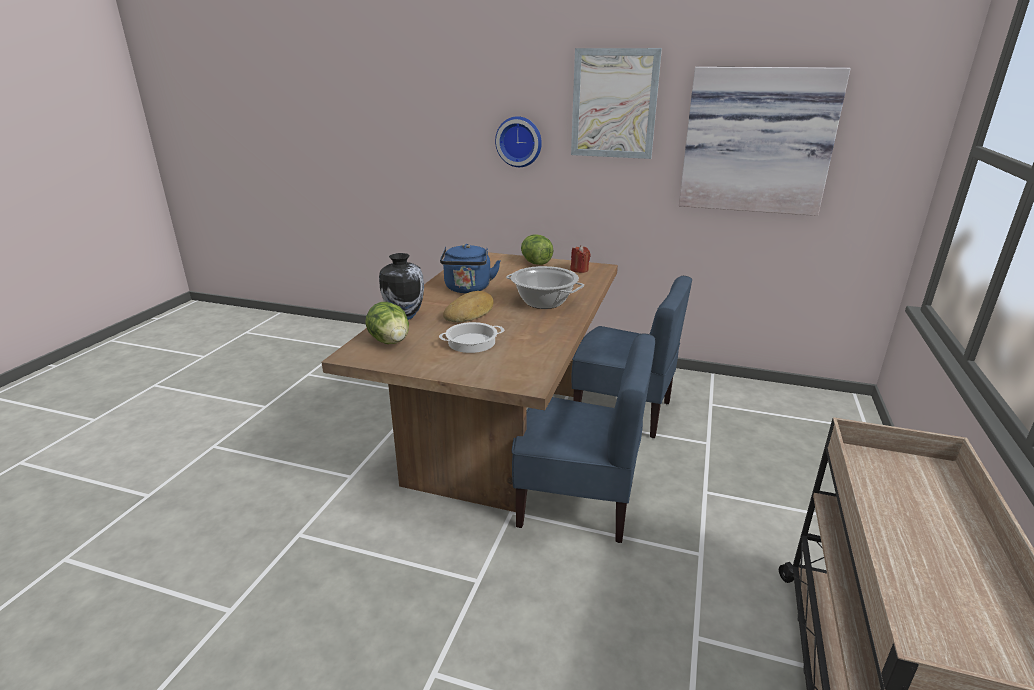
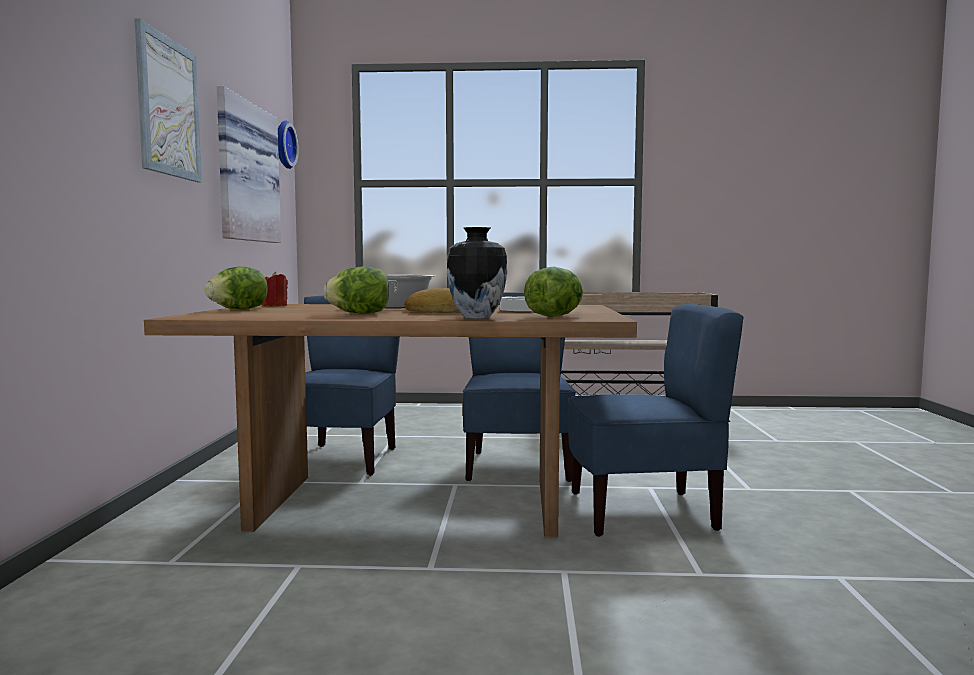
camera: 105 degrees left, 20 degrees down
(418, 548) = (642, 512): none -> blue chair
(468, 289) = (359, 314): blue kettle -> lettuce
(519, 141) = (90, 137): wall clock -> wall clock (283, 144)

